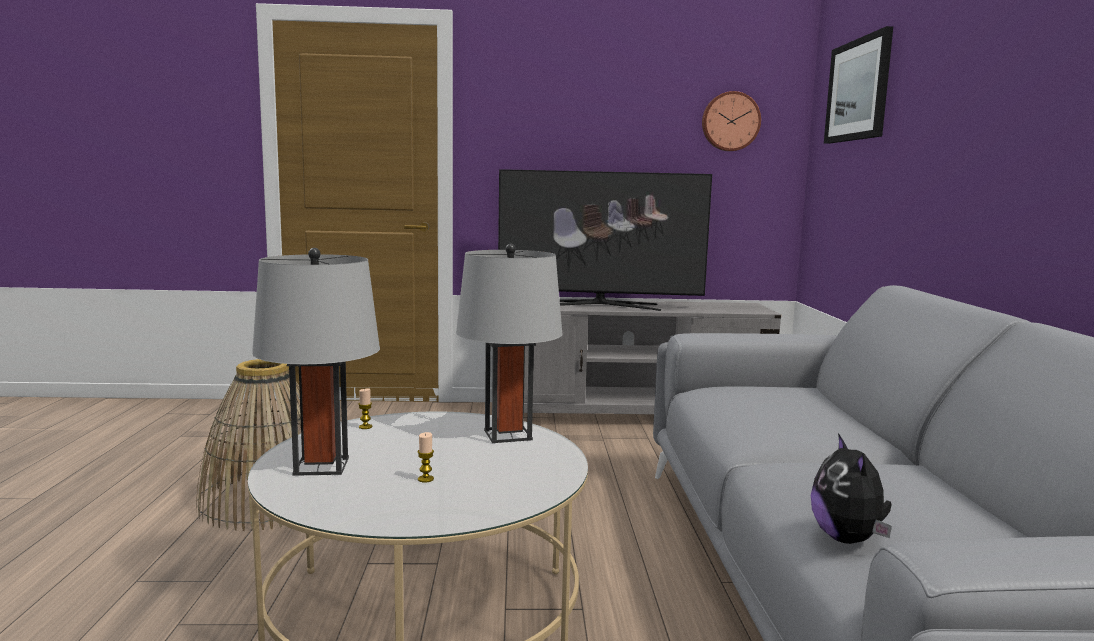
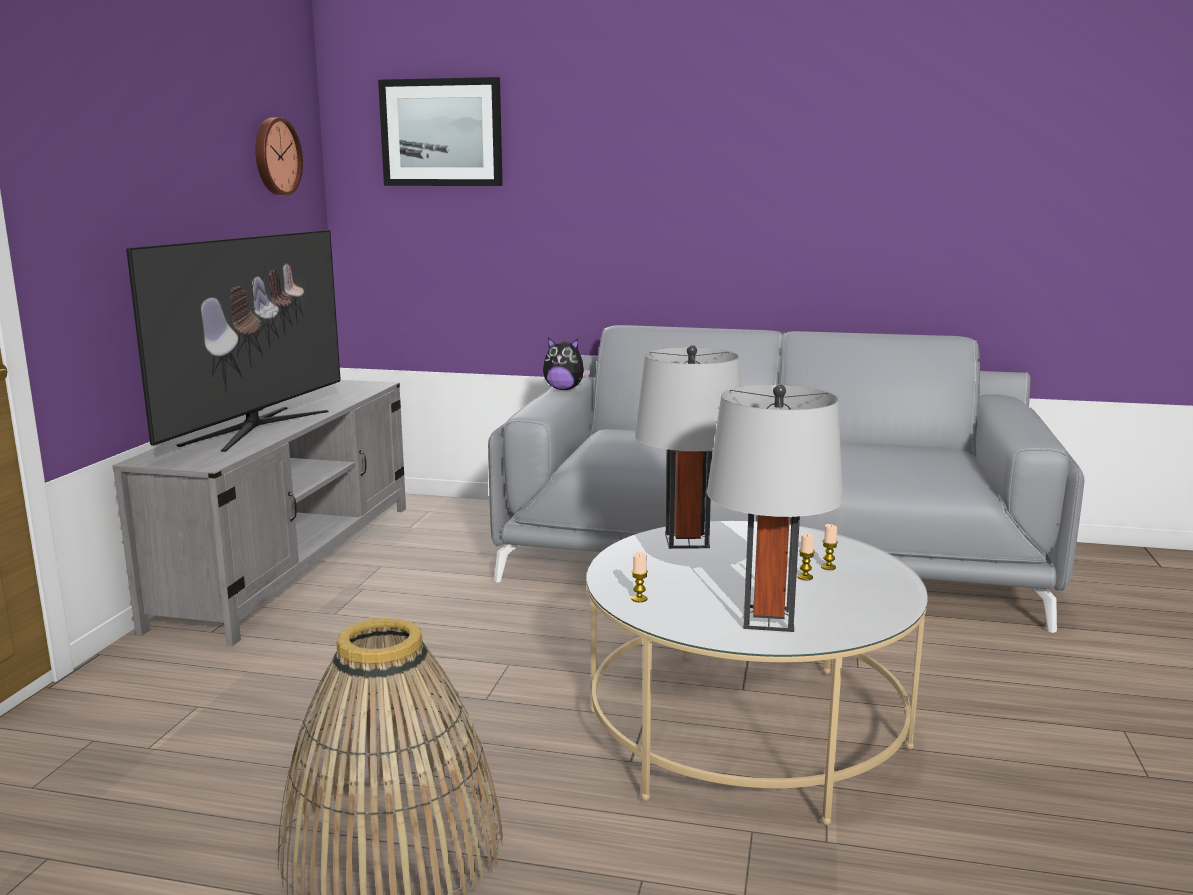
camera: 75 degrees left, 5 degrees up
(457, 489) = (828, 567): none -> candle
(848, 539) = (915, 478): plush toy -> plush toy (564, 389)

